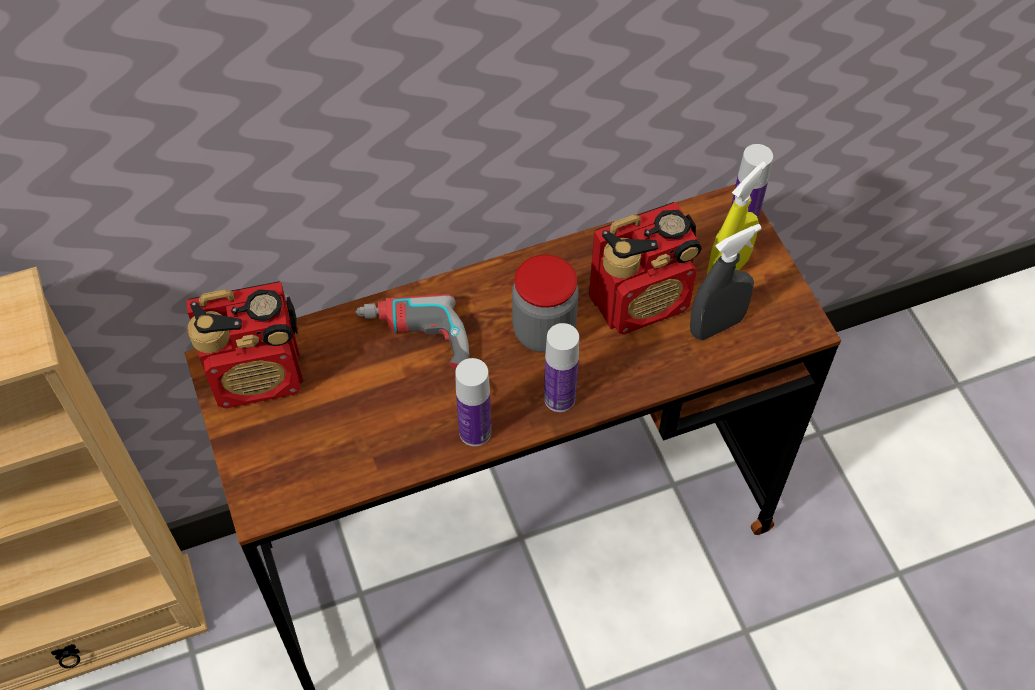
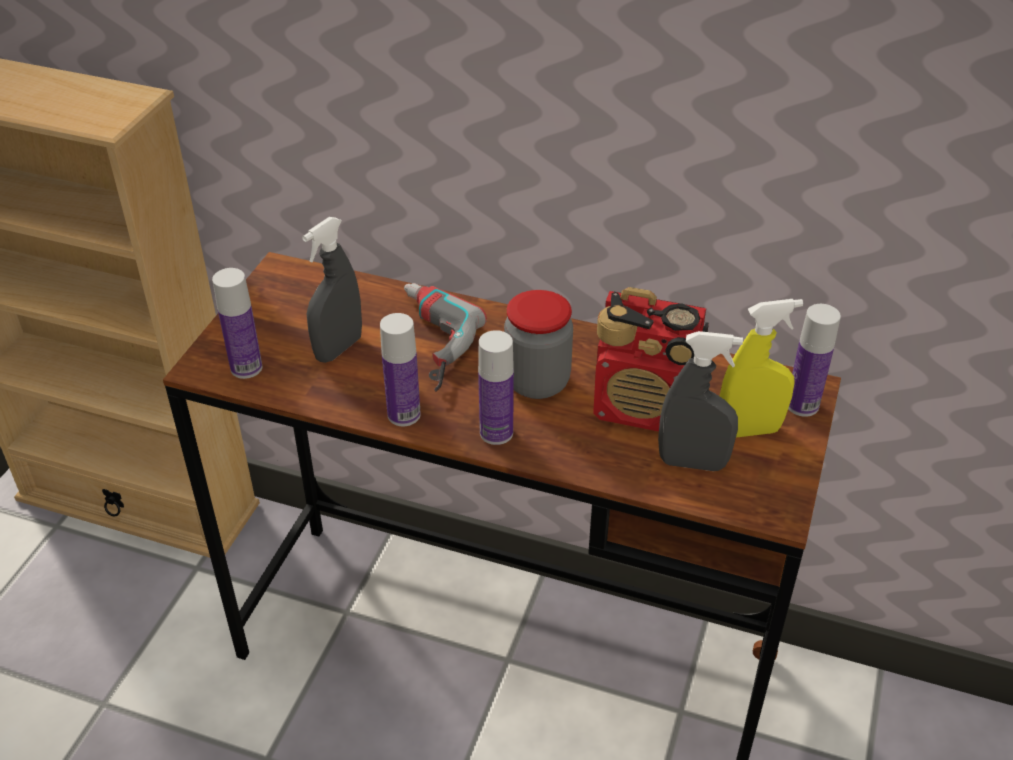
camera: 40 degrees right, 15 degrees down
(259, 376) = (297, 292): radio -> none
(300, 480) = (246, 368): none -> bottle
(357, 408) = (338, 348): none -> grey spray bottle

